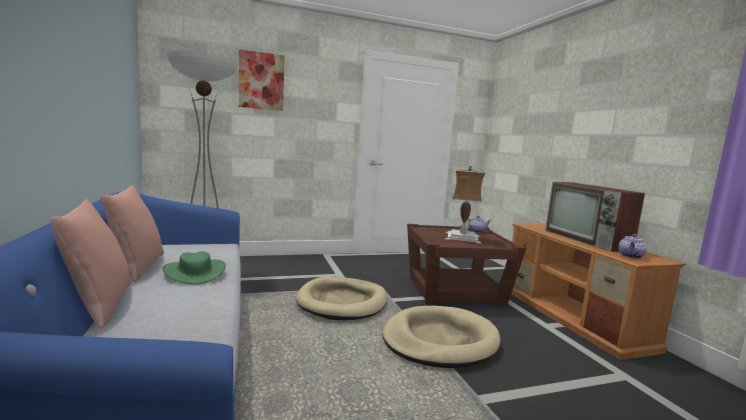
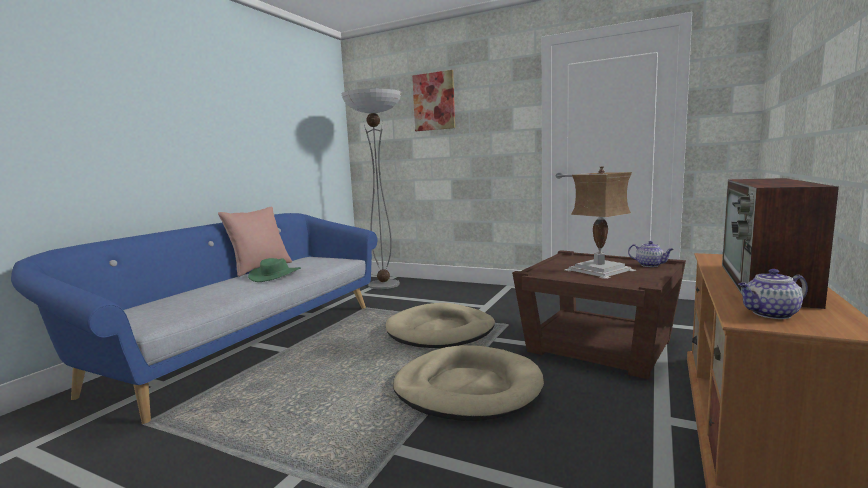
camera: 45 degrees right, 0 degrees up
(98, 306) = (193, 286): pink pillow -> none

